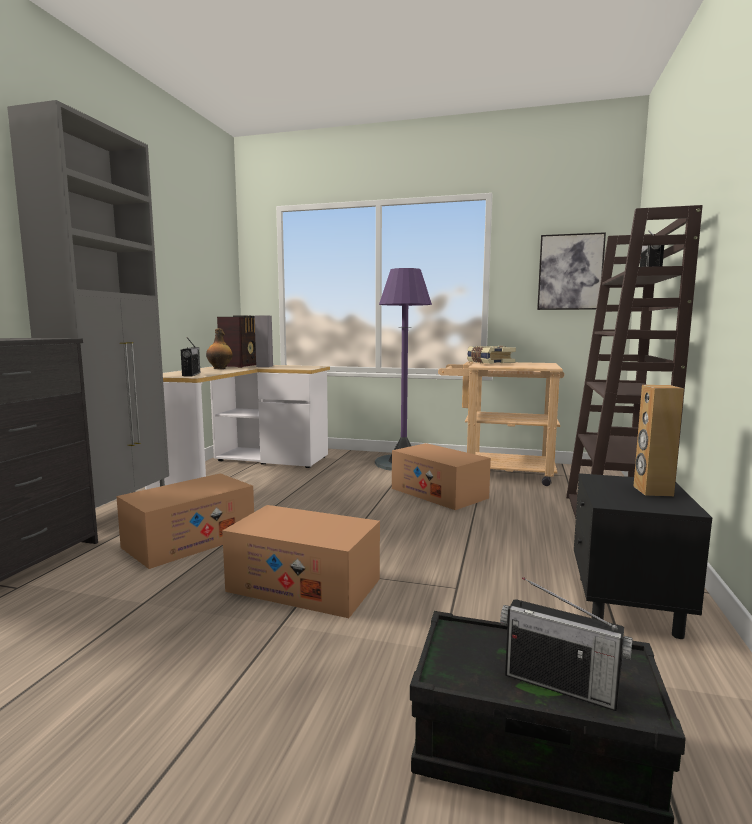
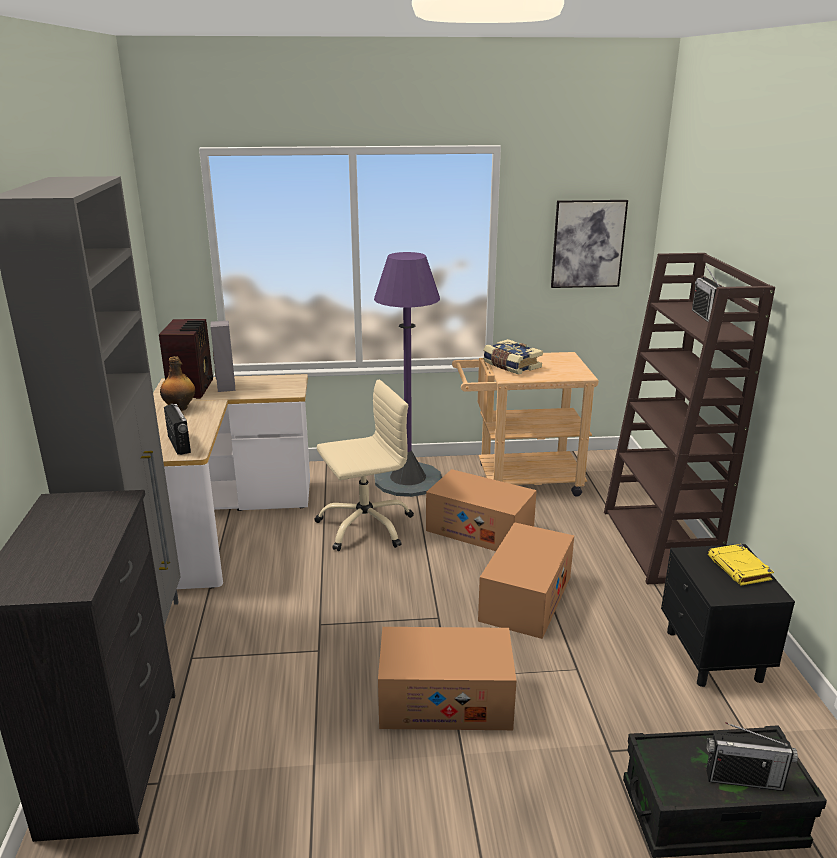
camera: 20 degrees left, 15 degrees up
(189, 540) = (277, 667): cardboard box -> cardboard box (525, 598)
(345, 480) = (365, 526): none -> beige office chair
(652, 491) = (739, 568): brown speaker -> yellow book

